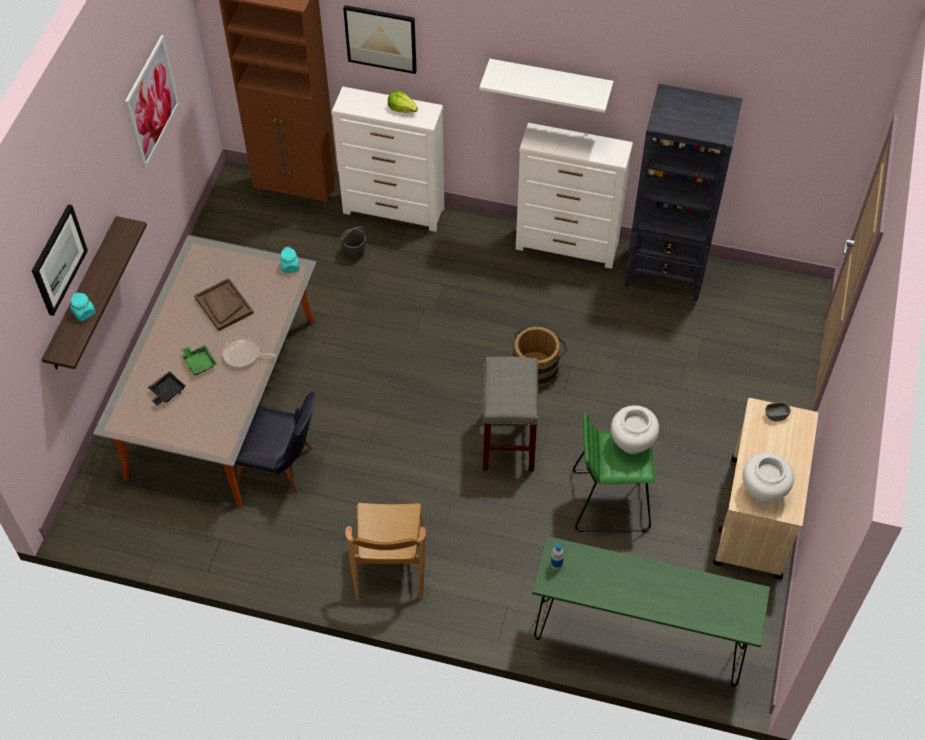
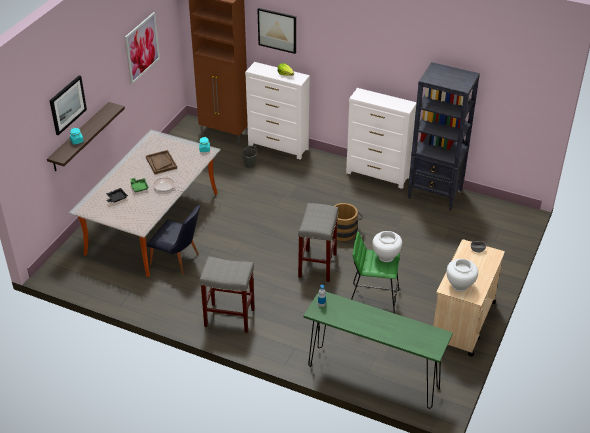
camera: 10 degrees right, 15 degrees down
(390, 567) = (229, 318): brown chair -> grey stool
(550, 81) = (370, 60): white shelf -> none

